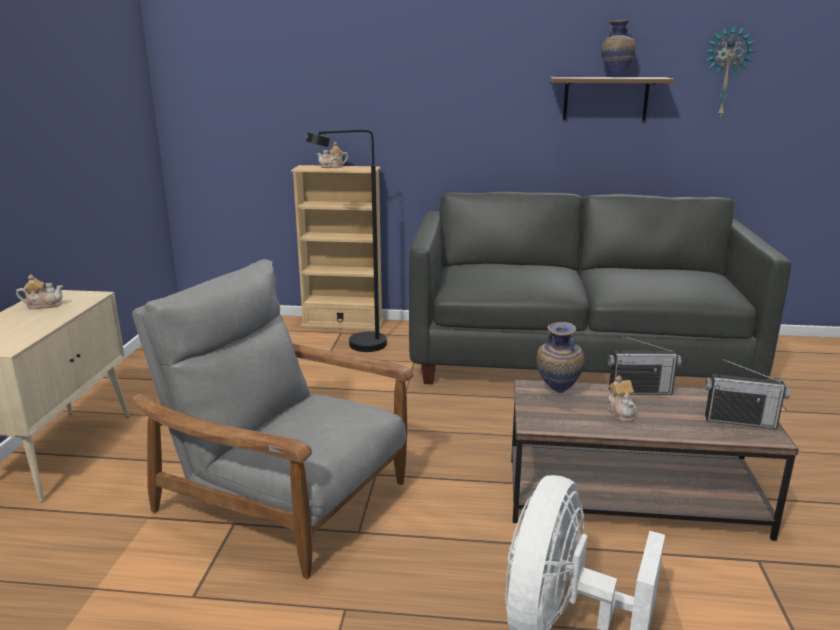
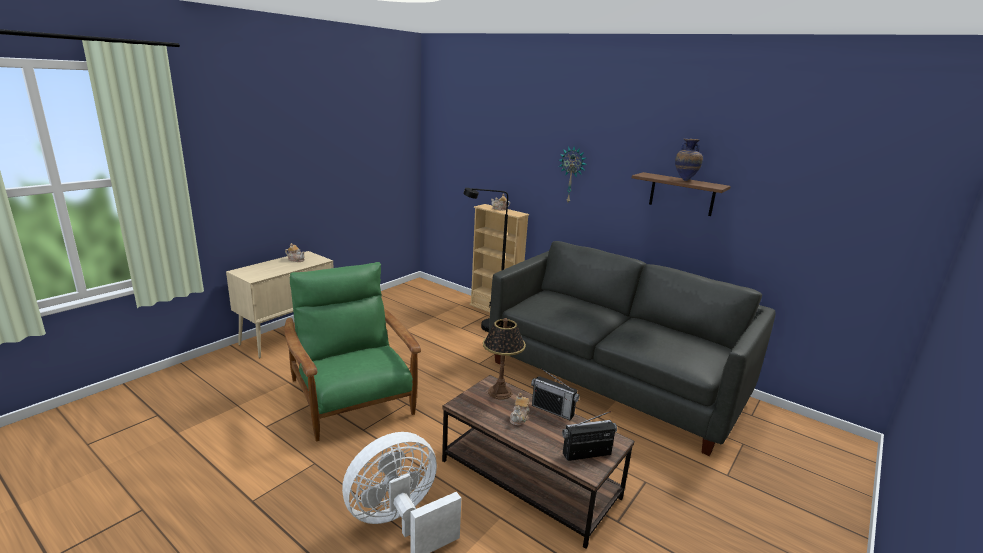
camera: 30 degrees right, 0 degrees up
(285, 498) = (352, 398): grey armchair -> green armchair
(557, 393) = (500, 392): vase -> table lamp
(725, 72) = (781, 189): wall clock -> wall clock (572, 175)
(740, 421) = (587, 454): radio -> radio turned 120 degrees clockwise

